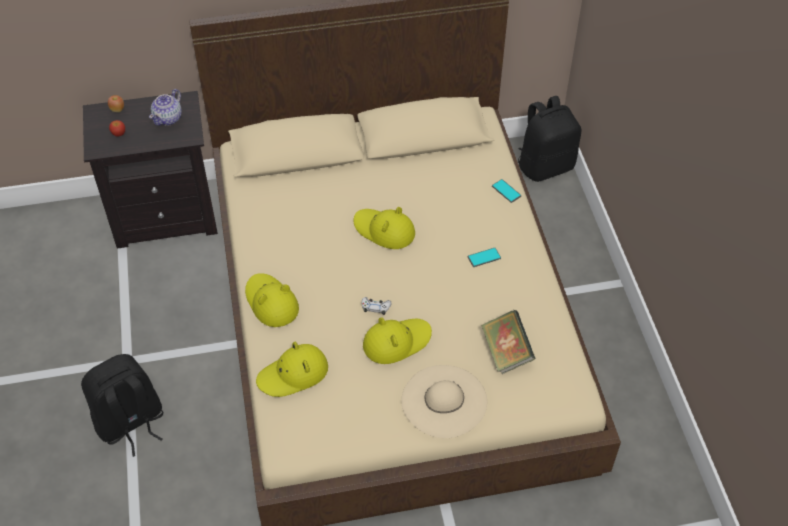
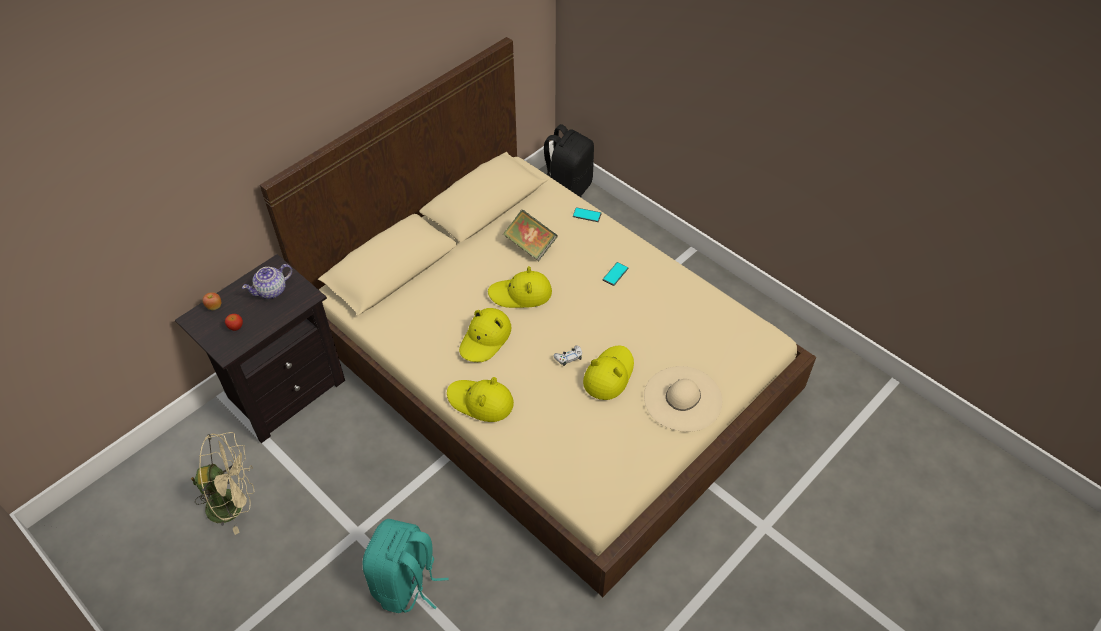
camera: 35 degrees left, 0 degrees up
(62, 284) = (234, 503): none -> beige fan
(130, 423) = (407, 583): black backpack -> turquoise backpack
(168, 118) = (272, 290): teapot -> teapot turned 60 degrees clockwise
(293, 374) = (552, 447): yellow hat -> yellow hat (485, 339)
(506, 352) = (693, 336): book -> book (530, 245)

